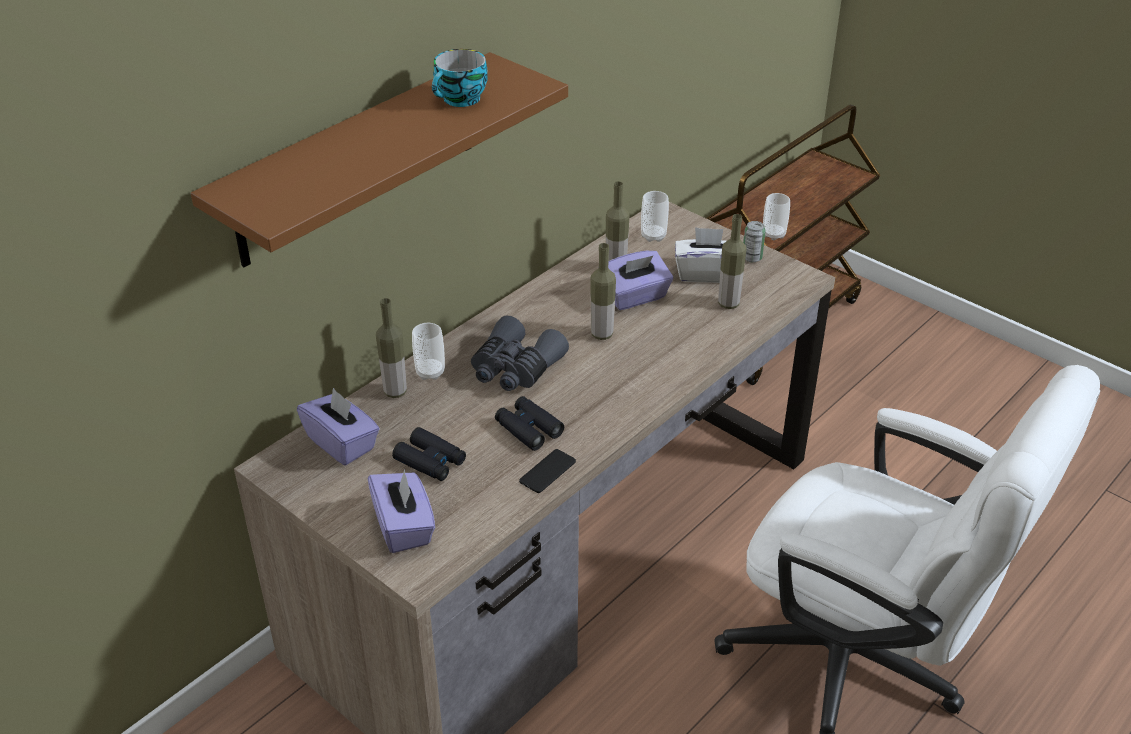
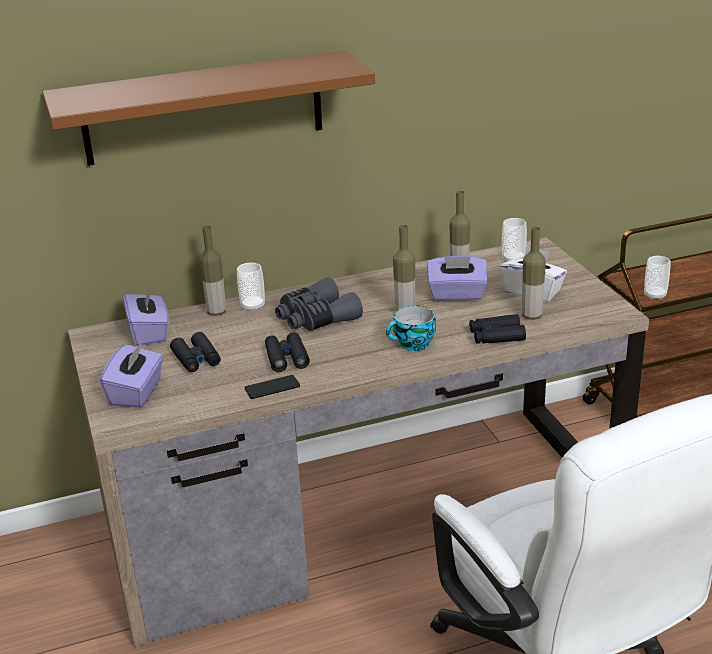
camera: 30 degrees right, 10 degrees down
(460, 100) = (283, 70): cup -> cup (413, 345)
(715, 338) = (496, 336): none -> black binoculars
(752, 258) = (584, 290): can -> none

